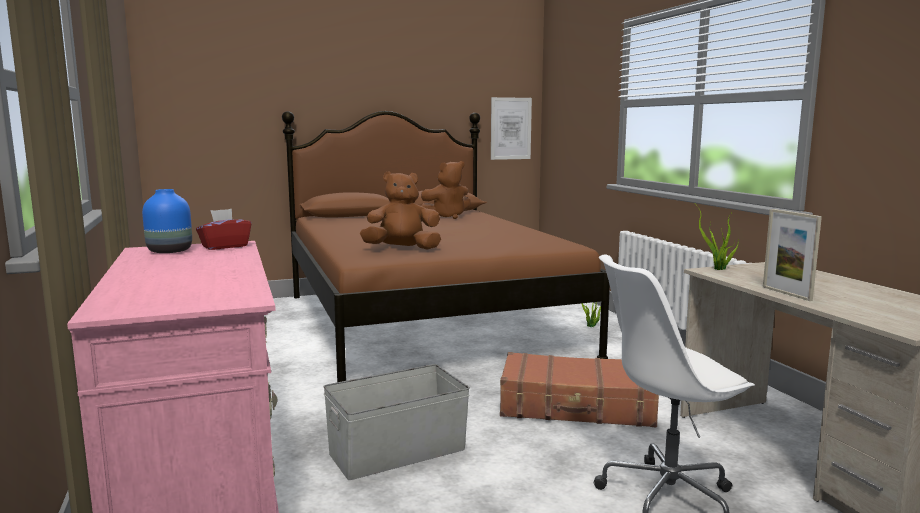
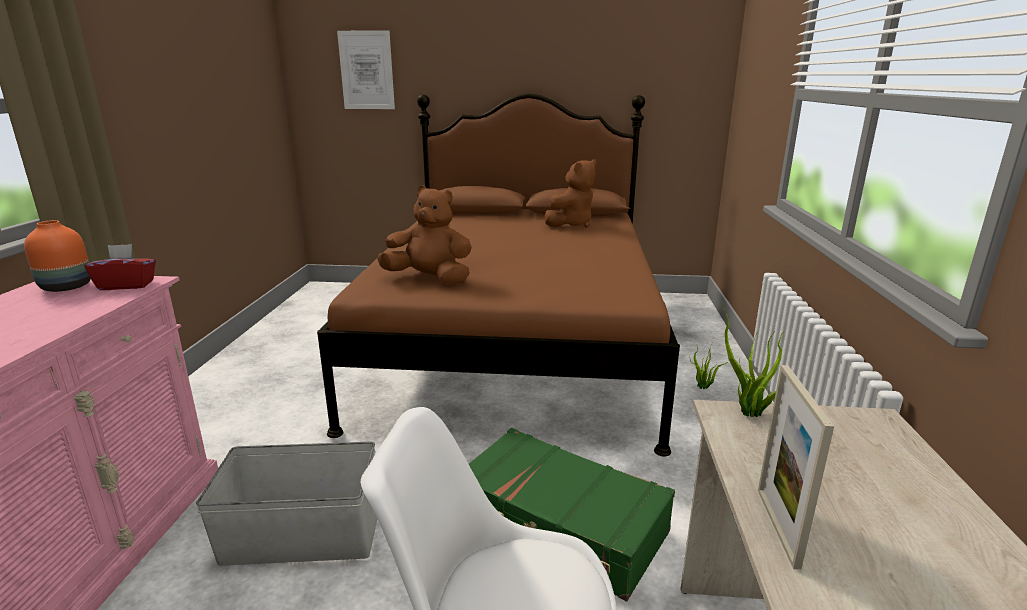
camera: 25 degrees right, 10 degrees up
(170, 251) = (67, 287): blue vase -> orange vase
(447, 217) = (571, 224): brown plush toy -> brown plush toy turned 45 degrees counterclockwise
(510, 128) = (688, 115): picture -> picture (366, 70)
(577, 406) = (560, 525): brown suitcase -> green suitcase

